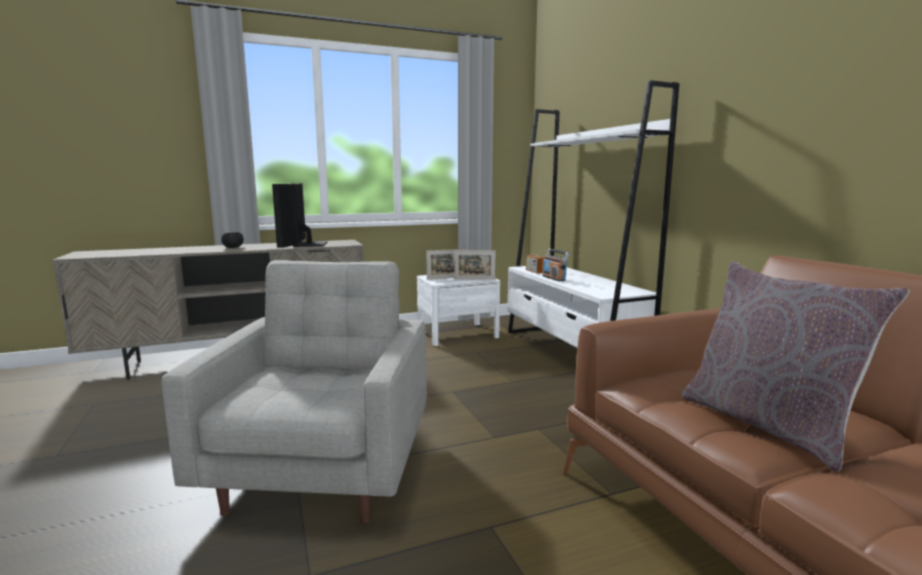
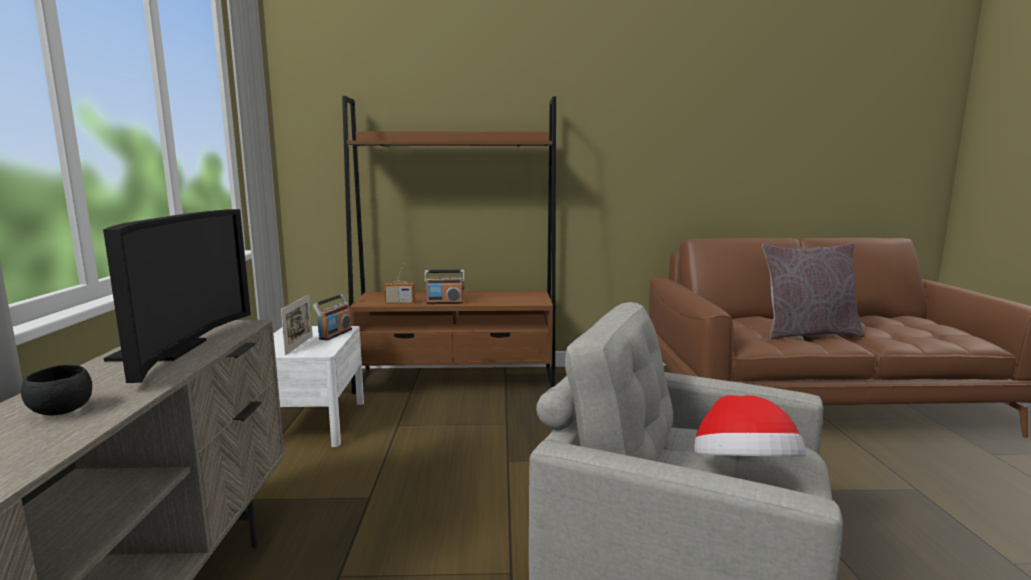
camera: 70 degrees left, 0 degrees up
(294, 388) = (743, 473): none -> hat
(304, 244) = (170, 350): television -> television turned 105 degrees counterclockwise
(474, 279) = (335, 334): picture frame -> radio
(571, 353) = (457, 381): white bookcase -> brown bookcase

